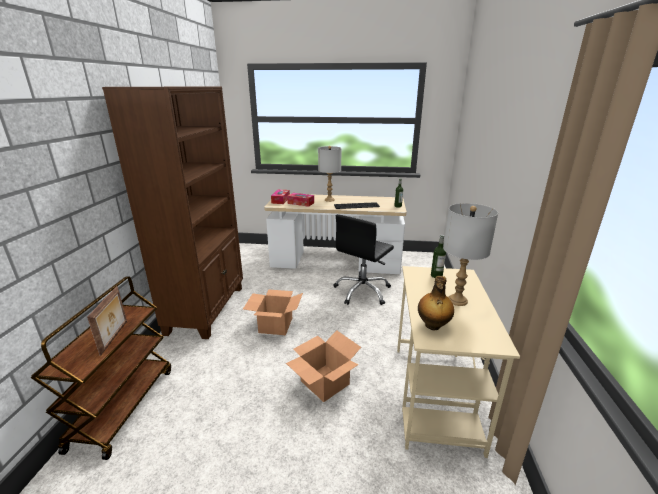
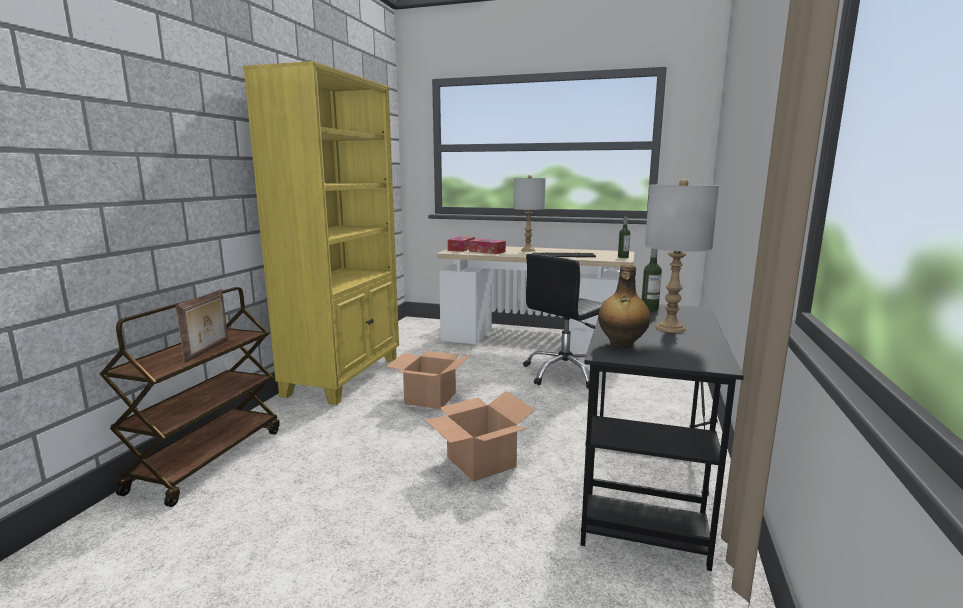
camera: 10 degrees right, 10 degrees down
(207, 309) = (345, 376): brown bookcase -> yellow bookcase
(435, 396) = (644, 492): beige desk -> black desk

